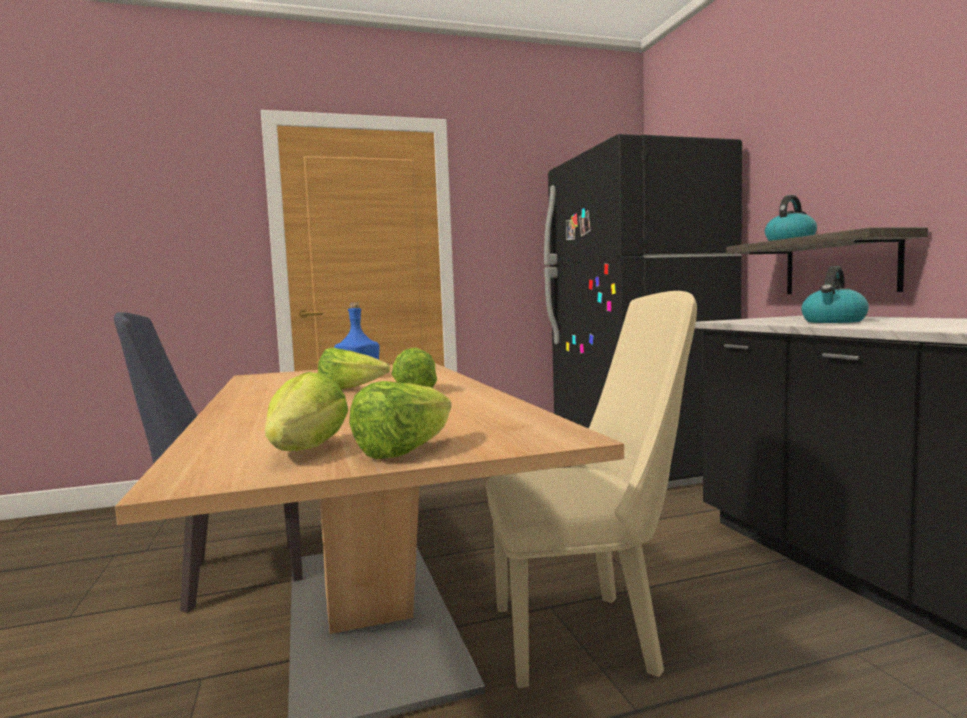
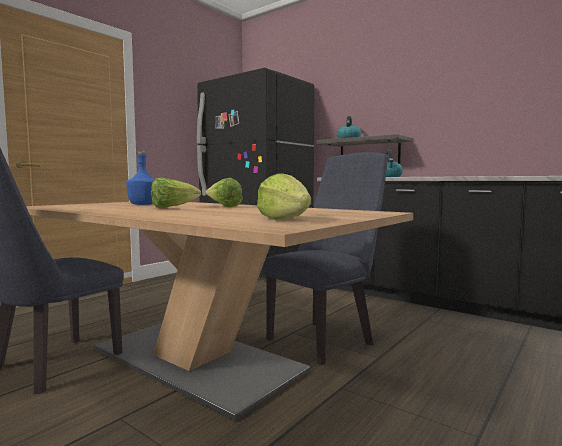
camera: 35 degrees left, 0 degrees up
(404, 451) = (338, 217): lettuce -> none
(588, 635) = (325, 339): beige chair -> blue chair

